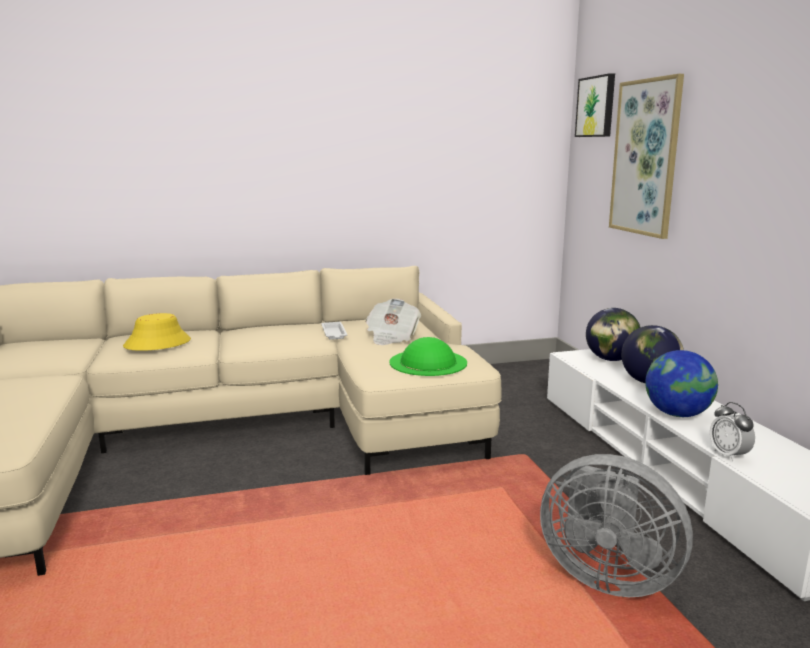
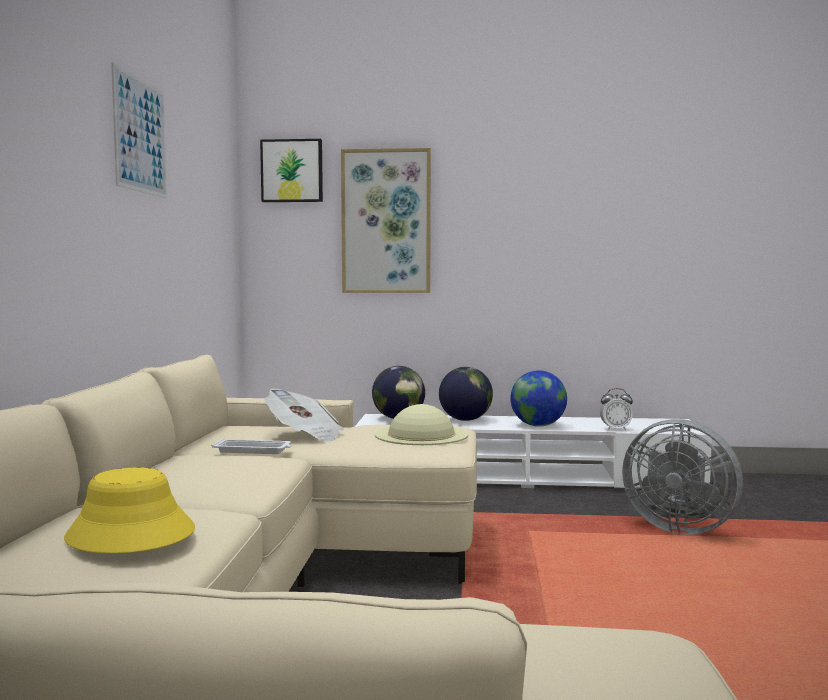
camera: 70 degrees left, 10 degrees down
(382, 112) = (140, 135): none -> picture
(428, 362) = (421, 434): green hat -> beige hat
(605, 575) = (678, 528): grey fan -> grey fan turned 75 degrees clockwise

